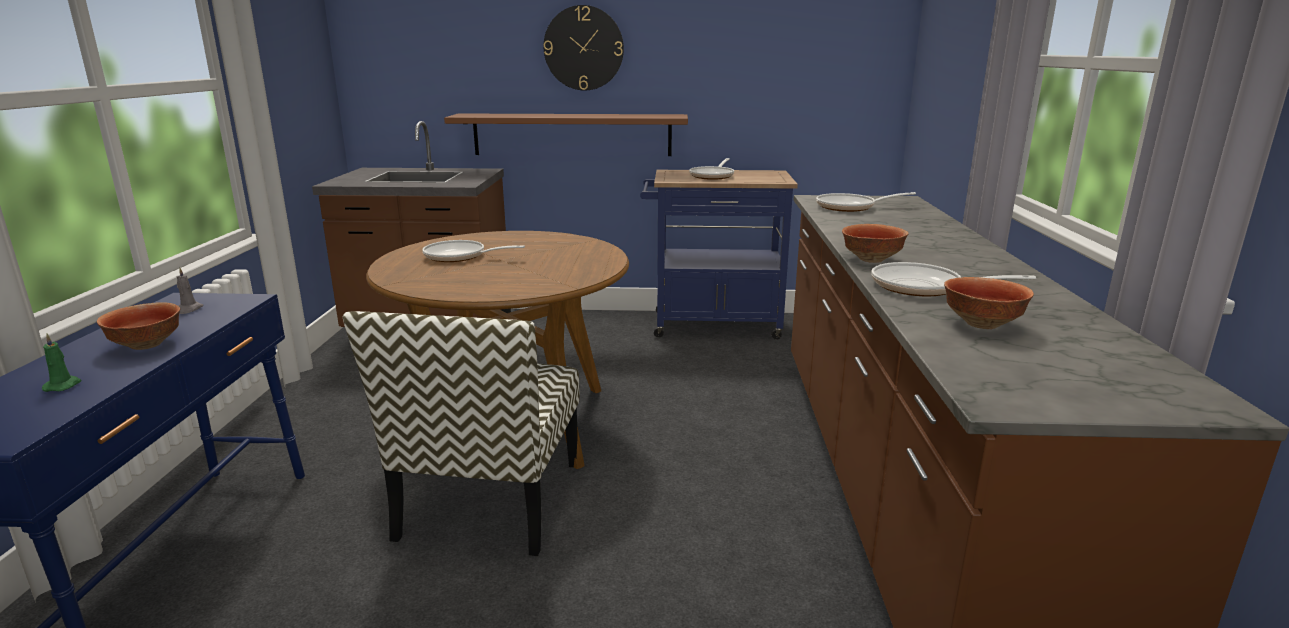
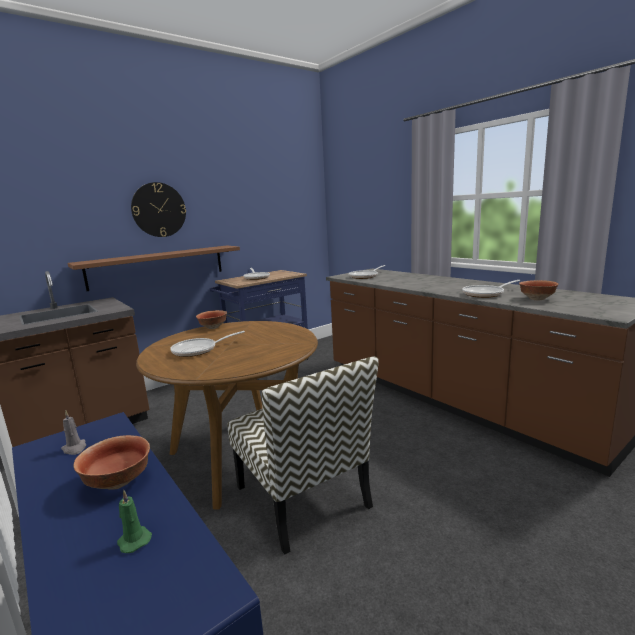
camera: 40 degrees left, 5 degrees down
(871, 260) = (440, 290): bowl -> bowl (213, 327)

